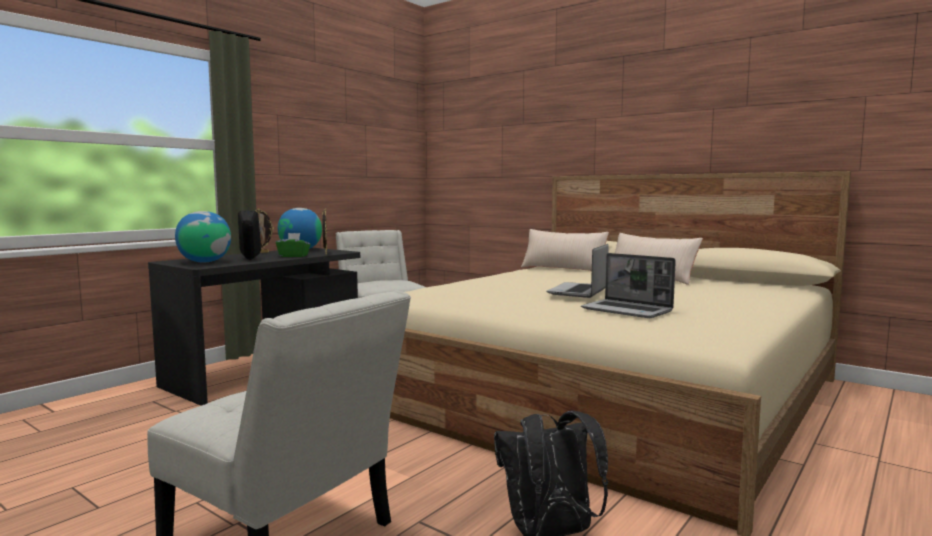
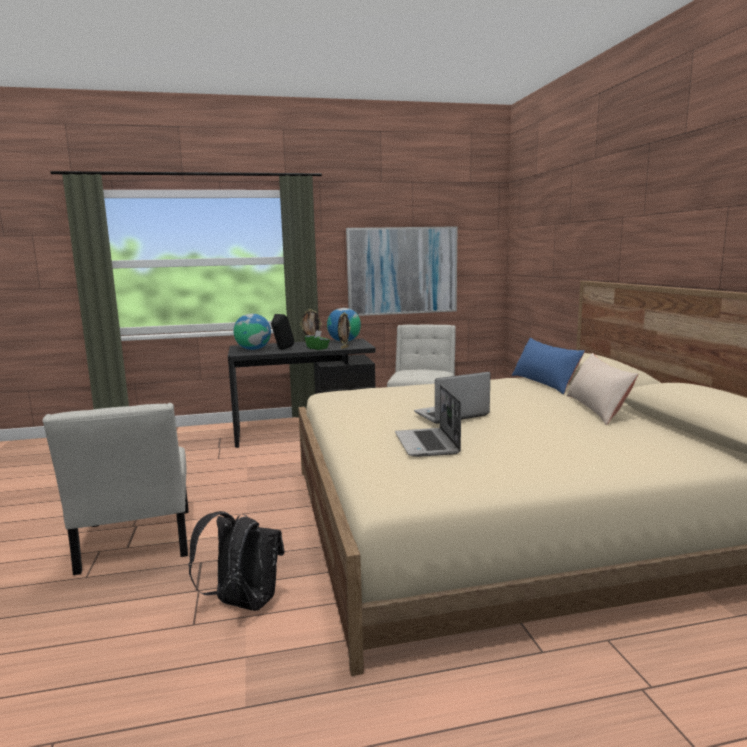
camera: 40 degrees right, 5 degrees up
(337, 168) = (402, 270): none -> picture
(563, 269) = (544, 383): beige pillow -> blue pillow

